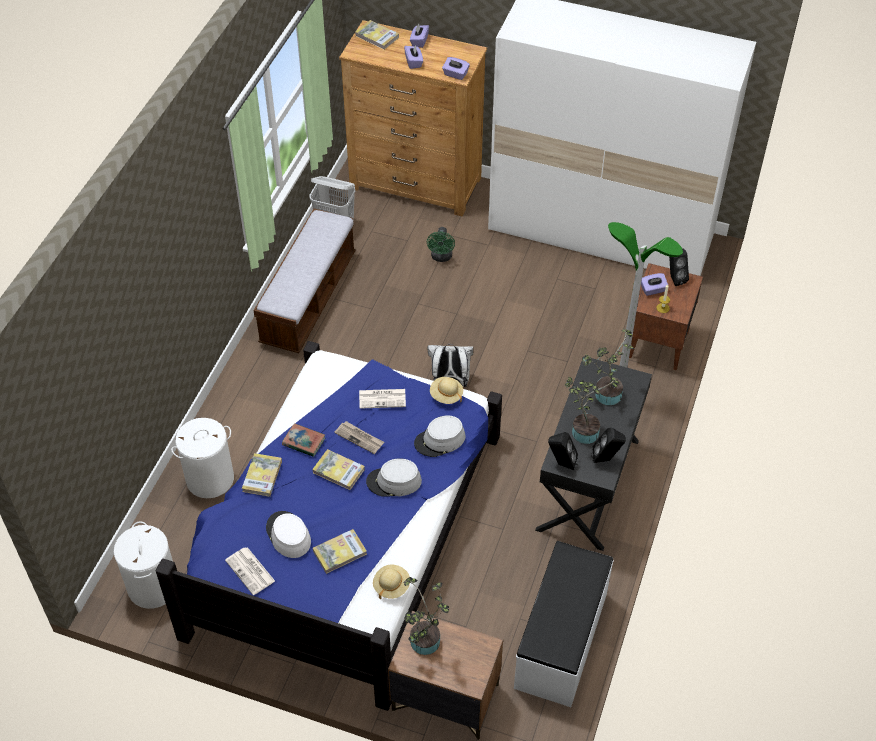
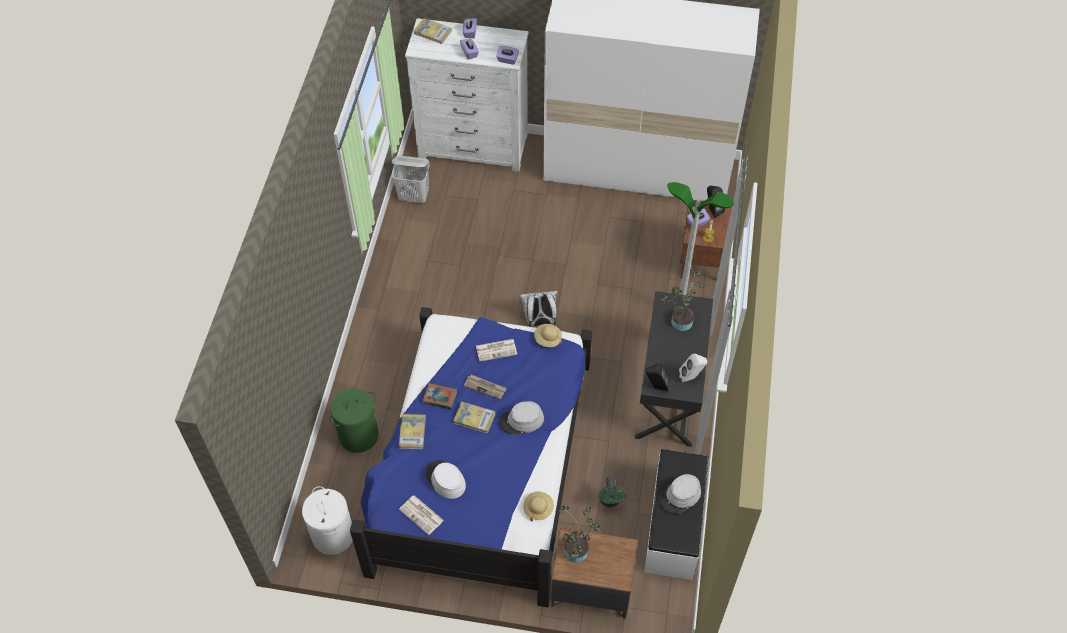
camera: 10 degrees left, 5 degrees up
(209, 479) = (358, 435): white laundry basket -> green laundry basket
(309, 299) = (405, 264): bench -> none
(340, 552) = (491, 487): book -> none
(416, 183) = (473, 147): brown dresser -> white dresser
(440, 440) = (551, 379): grey hat -> grey hat (680, 496)
(441, 257) = (509, 211): green fan -> green fan (610, 501)
(582, 430) = (667, 356): potted plant -> none
(606, 459) = (691, 377): black speaker -> white speaker

